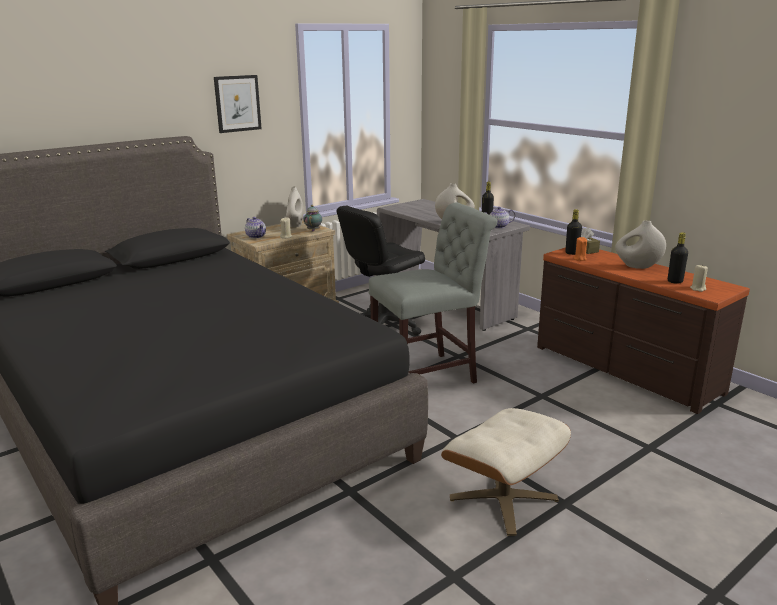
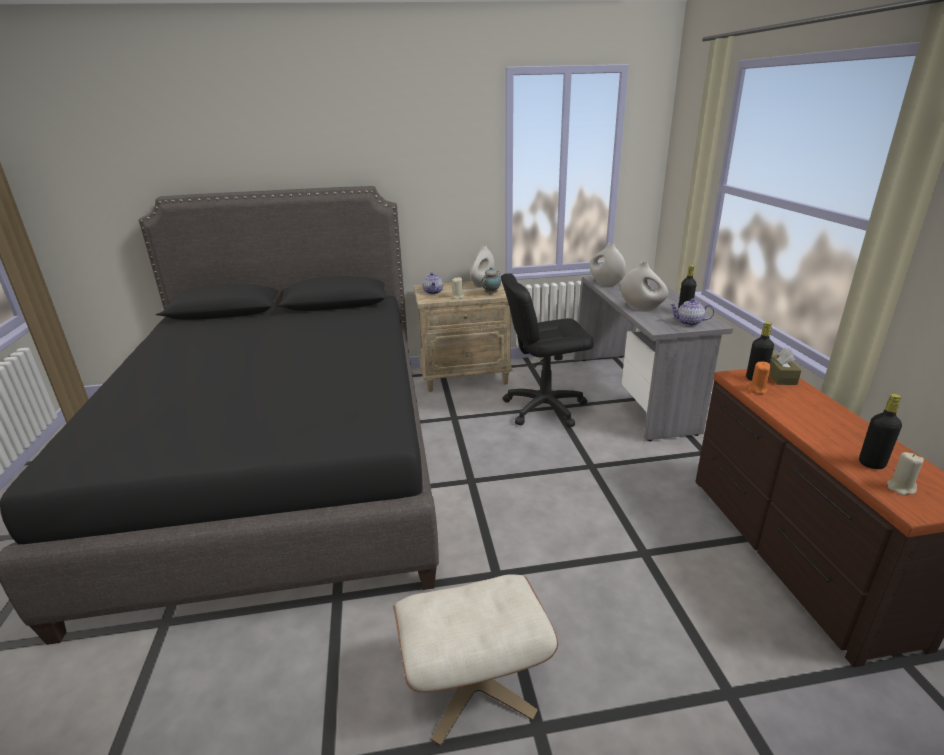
camera: 30 degrees right, 5 degrees up
(237, 103) = (432, 154): picture -> none
(429, 375) = (539, 481): grey chair -> none
(637, 266) = (834, 422): white vase -> white vase (605, 284)

